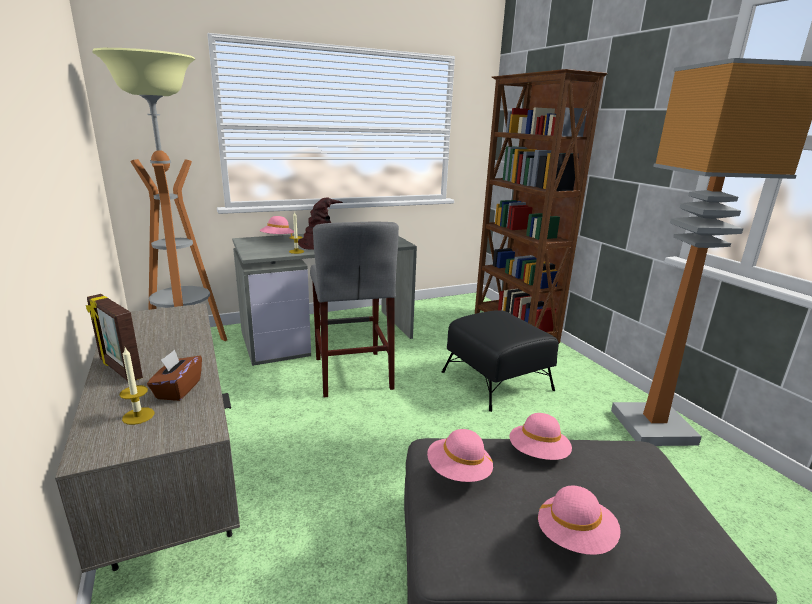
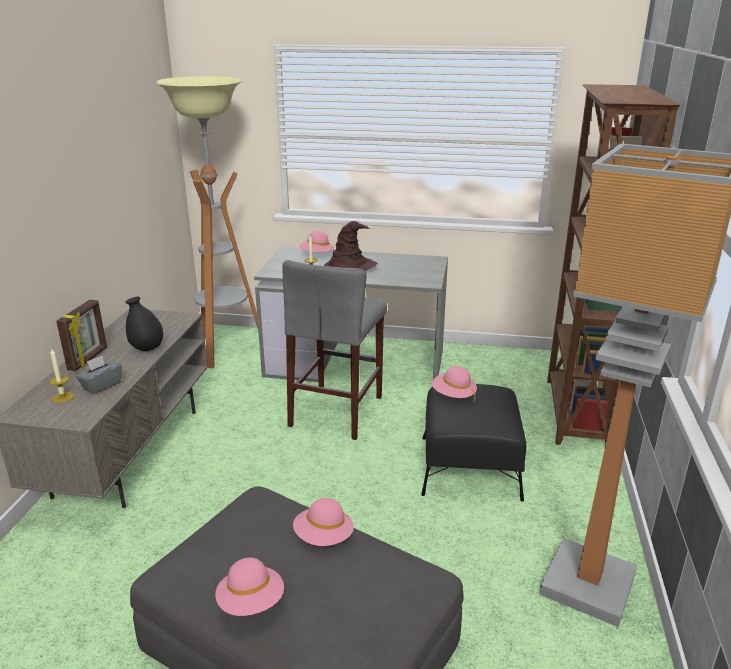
camera: 35 degrees right, 5 degrees up
(119, 369) = (88, 359): picture frame -> picture frame turned 150 degrees counterclockwise
(178, 389) = (101, 385): brown tissue box -> grey tissue box
(186, 343) = (147, 349): none -> black vase
(458, 472) = (238, 521): pink hat -> pink hat (453, 395)

